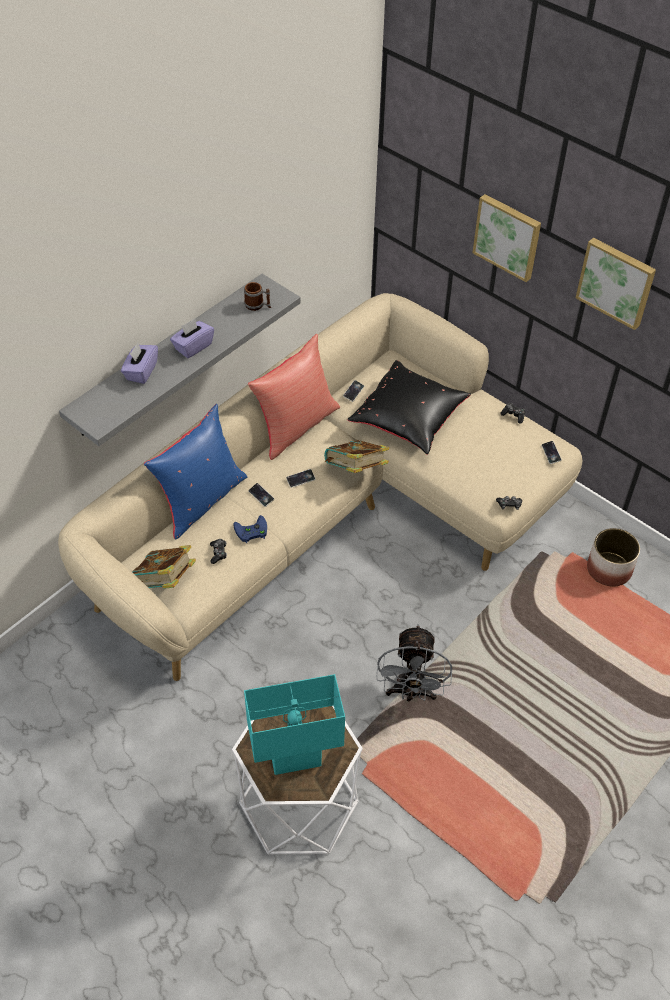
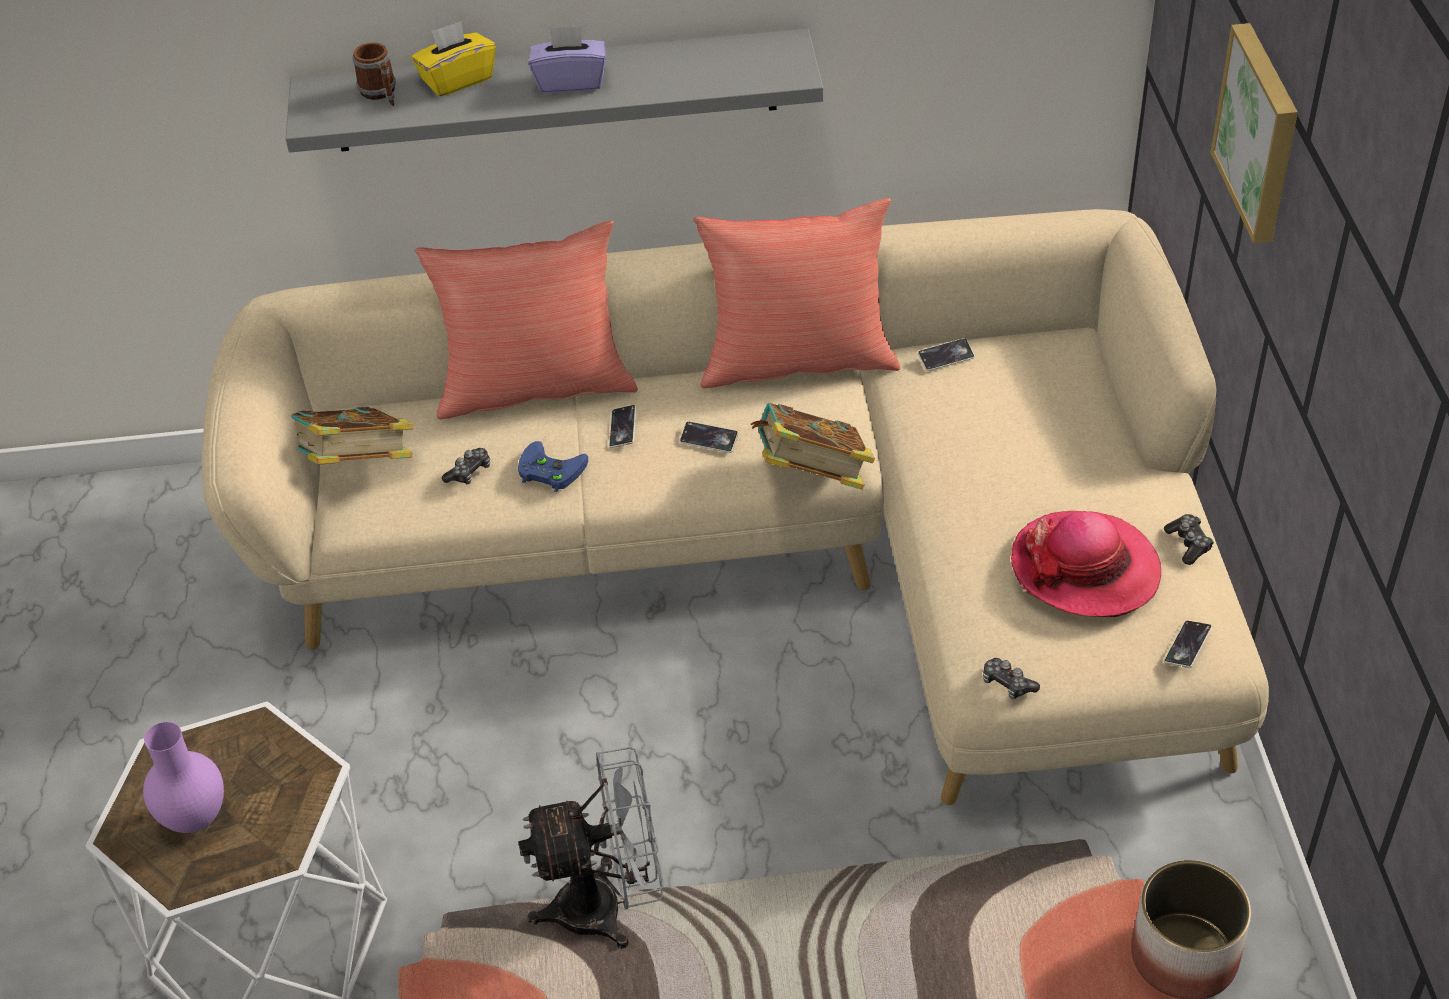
camera: 45 degrees right, 5 degrees down
(141, 371) = (457, 79): purple tissue box -> yellow tissue box
(201, 500) = (535, 386): blue pillow -> red pillow
(257, 305) = (739, 69): mug -> mug (381, 94)
(296, 759) = (197, 818): turquoise table lamp -> purple vase
(409, 420) = (987, 449): black pillow -> none
(411, 692) = (607, 906): grey fan -> grey fan turned 150 degrees counterclockwise
(491, 446) = (1085, 569): none -> hat
(616, 282) = (1360, 291): picture -> none

